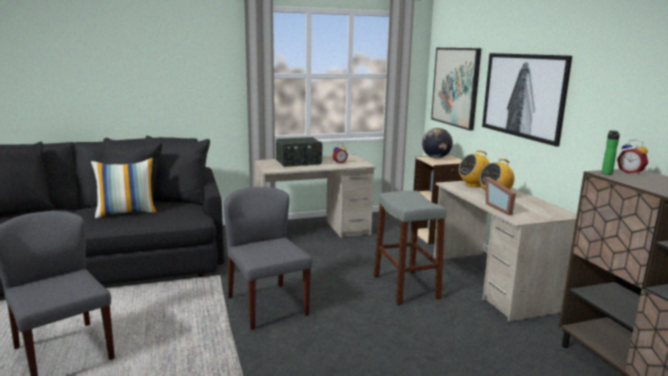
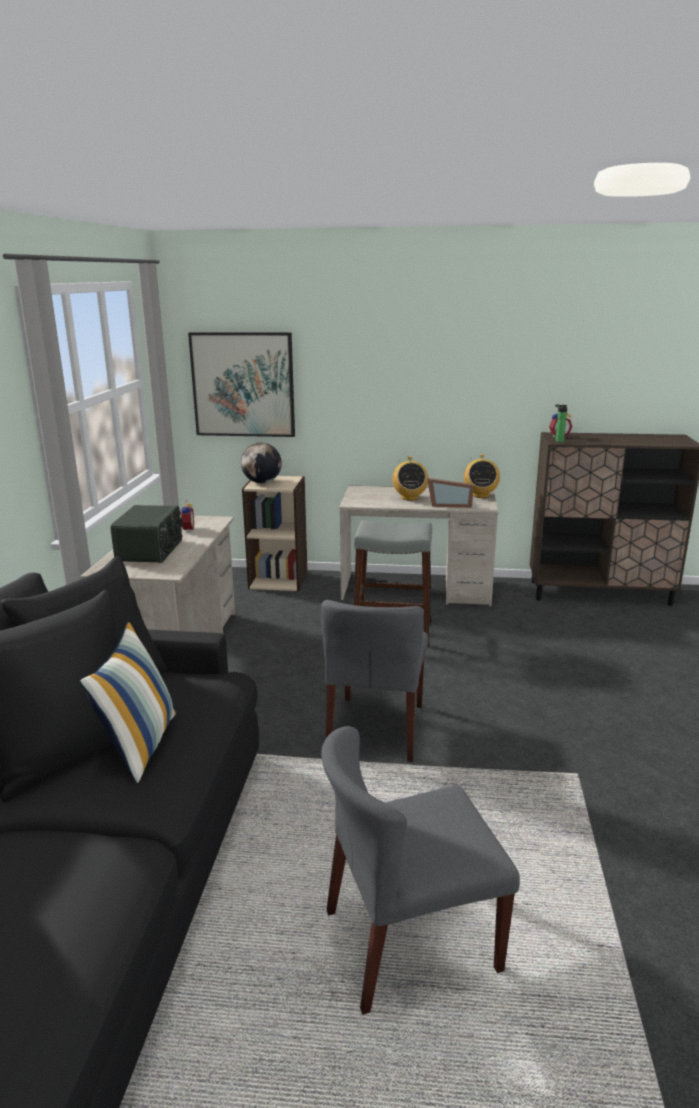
camera: 65 degrees left, 5 degrees up
(267, 305) = (376, 728): grey chair -> grey chair turned 75 degrees counterclockwise
(473, 185) = (366, 496): radio -> radio (480, 495)
(522, 95) = (380, 384): picture -> none

